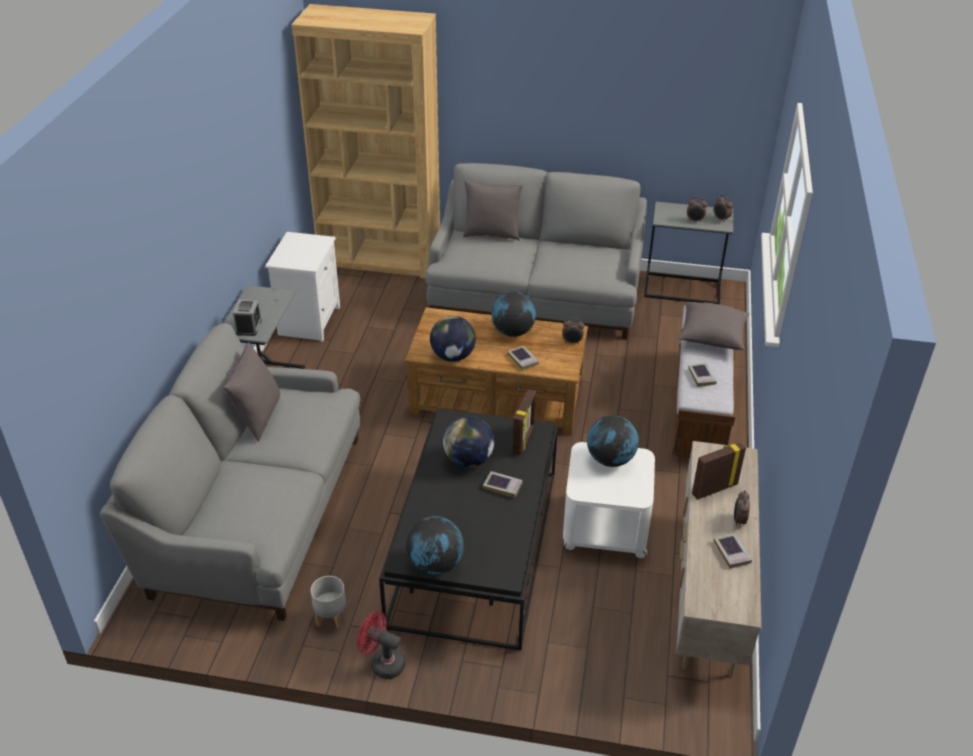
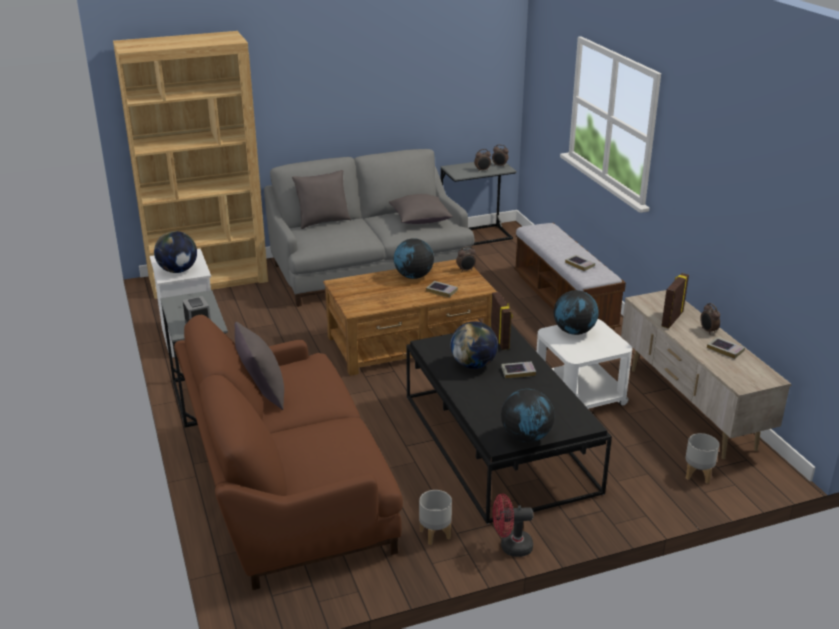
camera: 30 degrees left, 10 degrees down
(256, 511) = (287, 487): grey sofa -> brown sofa
(453, 356) = (384, 305): globe -> globe (178, 270)
(637, 674) = (698, 475): none -> grey planter
(711, 337) = (559, 241): grey pillow -> grey pillow (420, 220)

